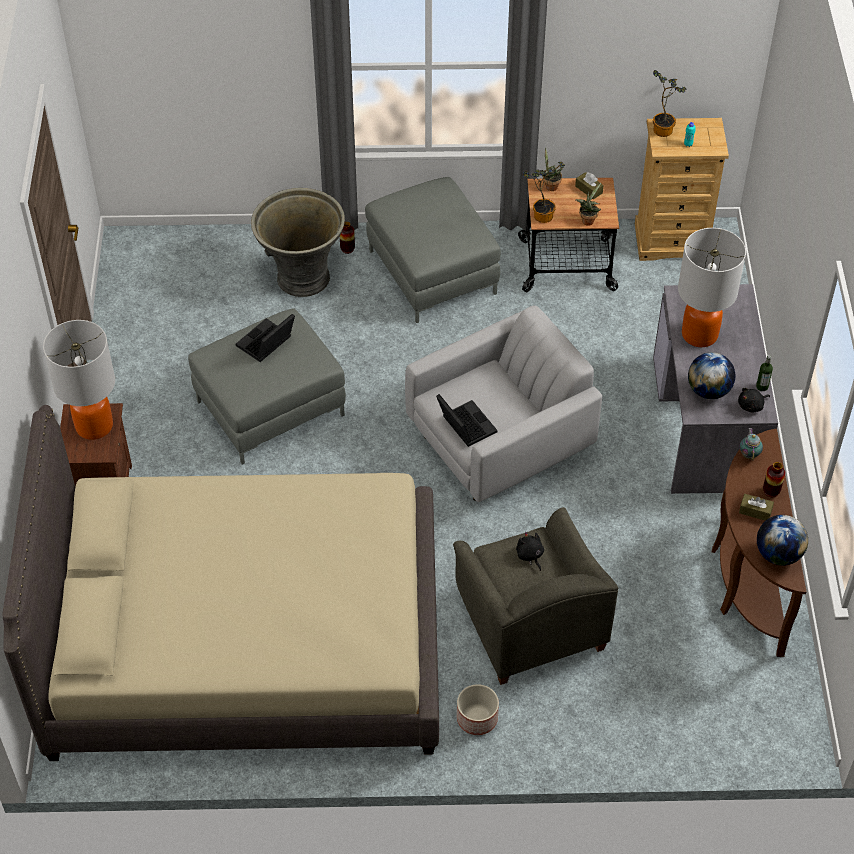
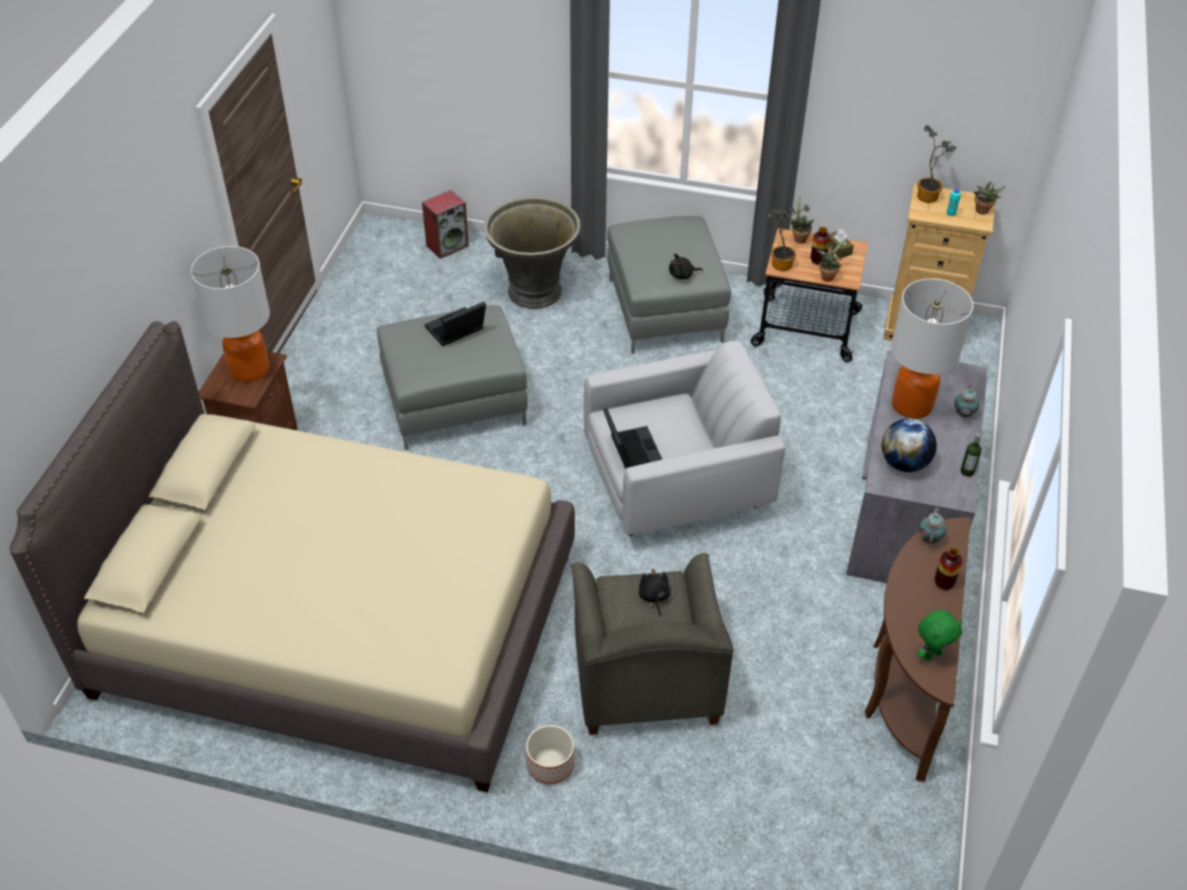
camera: 15 degrees right, 5 degrees down
(200, 245) = (447, 245): none -> speaker
(347, 249) = (588, 274): vase -> vase (818, 260)
(714, 137) = (982, 212): none -> potted plant
(745, 334) = (963, 415): none -> teapot
(751, 405) = (949, 489): black plush toy -> black plush toy (682, 275)
(755, 511) = (918, 600): brown tissue box -> none
(778, 554) = (932, 654): globe -> green plush toy

